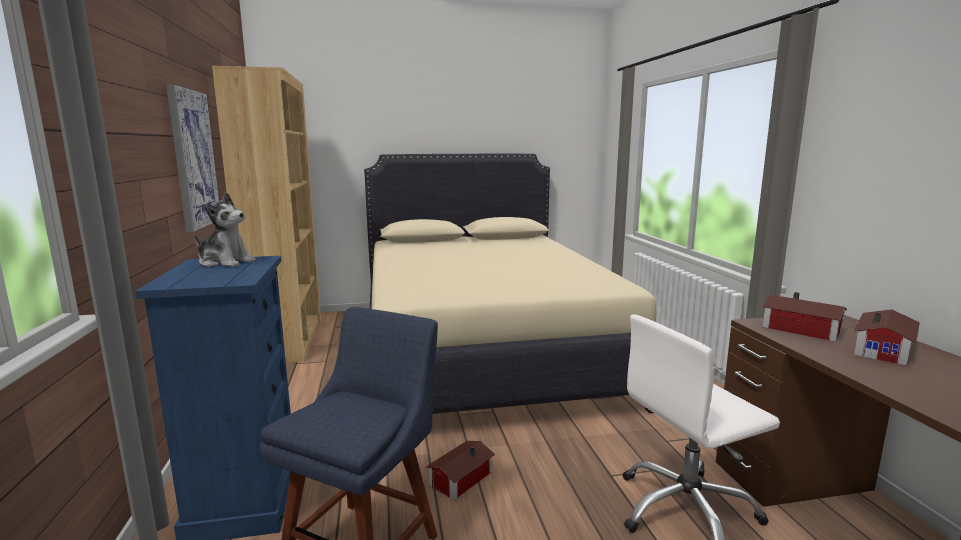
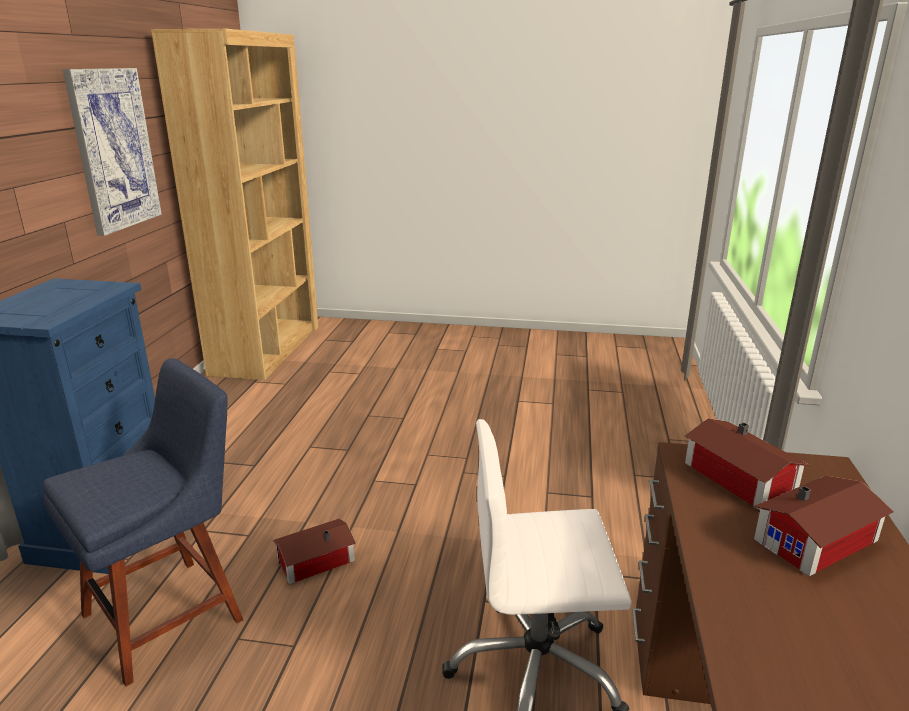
camera: 20 degrees right, 10 degrees up
(225, 262) = (75, 288): plush toy -> none
(483, 349) = (469, 397): beige bed -> none

